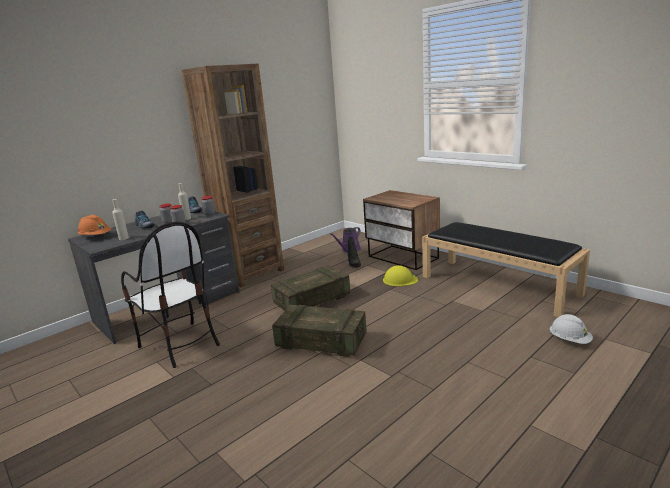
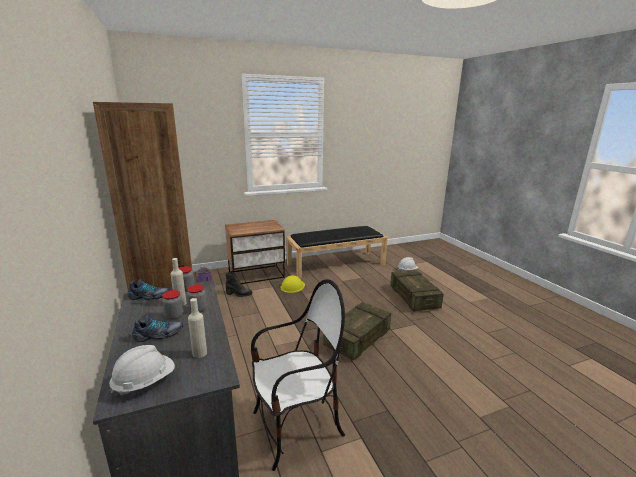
camera: 70 degrees left, 0 degrees up
(96, 237) = (145, 382): orange hard hat -> white hard hat
(312, 301) = (284, 328): crate -> crate (414, 298)

